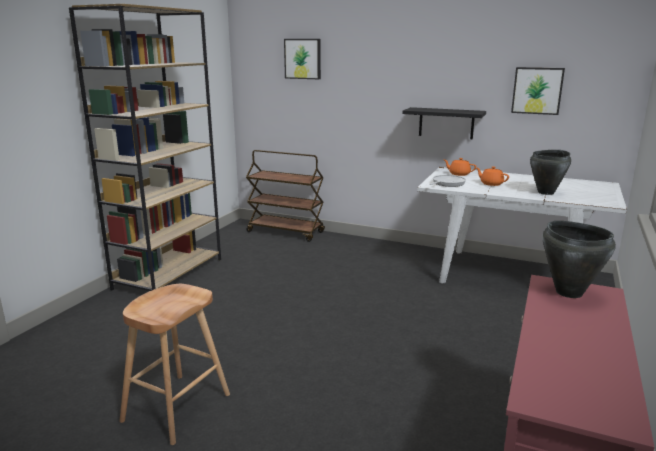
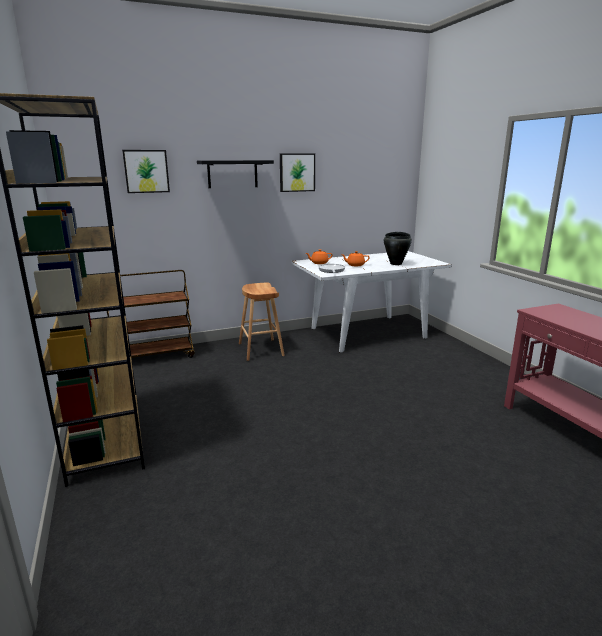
camera: 45 degrees left, 0 degrees up
(176, 408) = (356, 534): brown stool -> brown stool (261, 350)
(446, 123) = (293, 223): black shelf -> black shelf (232, 174)
(537, 90) = (356, 190): picture -> picture (297, 172)
(568, 292) = (552, 312): black cooking pot -> none

